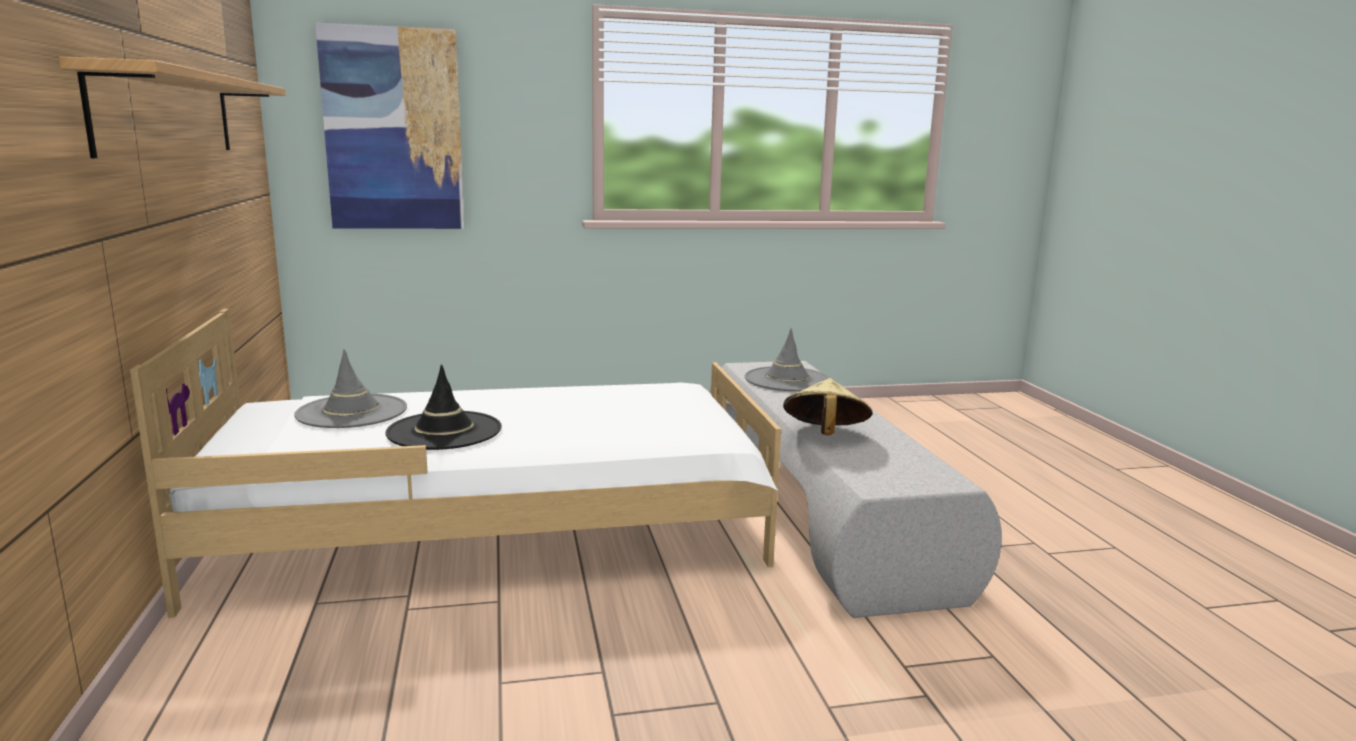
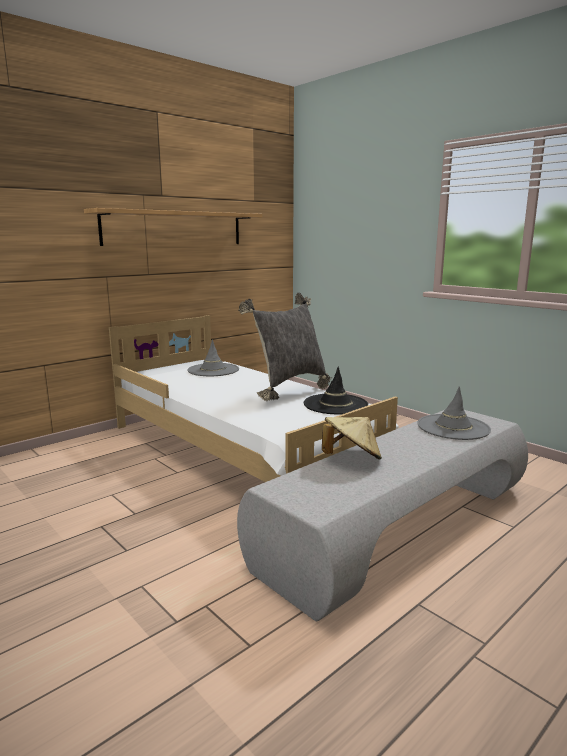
camera: 60 degrees right, 0 degrees up
(394, 130) = (338, 233): picture -> none
(444, 431) = (210, 386): black hat -> black hat (335, 404)
(571, 402) = (287, 393): none -> pillow

